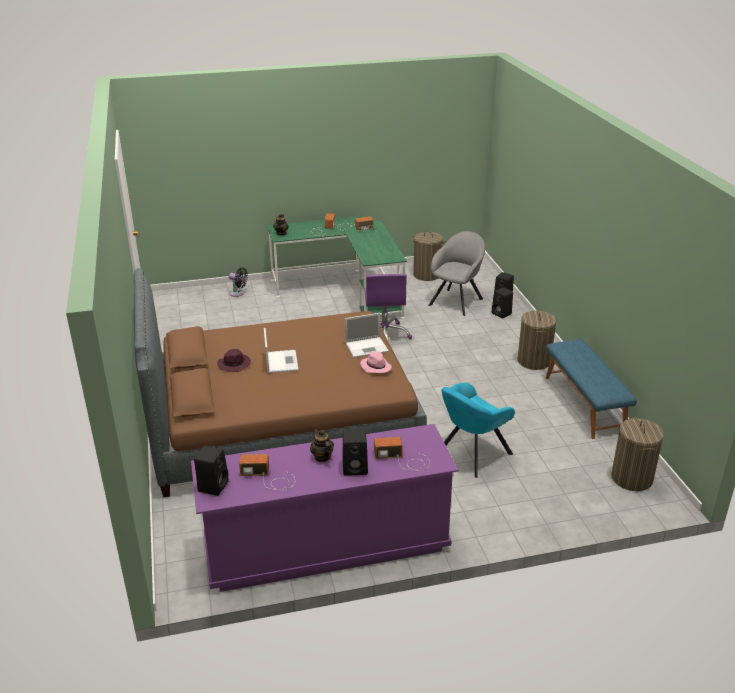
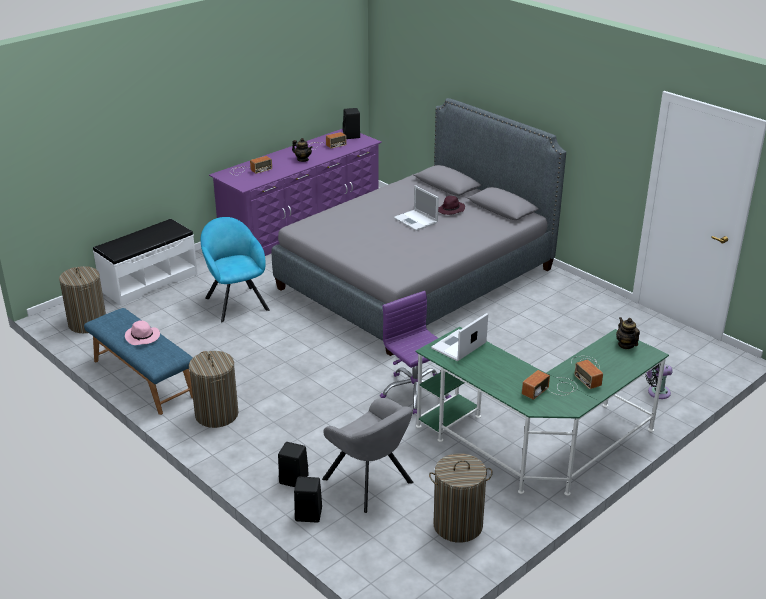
camera: 150 degrees right, 0 degrees up
(281, 423) = (416, 278): brown bed -> grey bed
(356, 468) = (276, 160): black speaker -> none
(367, 347) = (357, 251): laptop -> laptop (458, 346)
(375, 367) = (332, 235): pink hat -> pink hat (143, 337)
(457, 300) = (370, 483): grey armchair -> grey armchair turned 45 degrees counterclockwise
(471, 454) = (235, 302): turquoise armchair -> turquoise armchair turned 45 degrees counterclockwise
(555, 514) = (149, 282): none -> white bench

